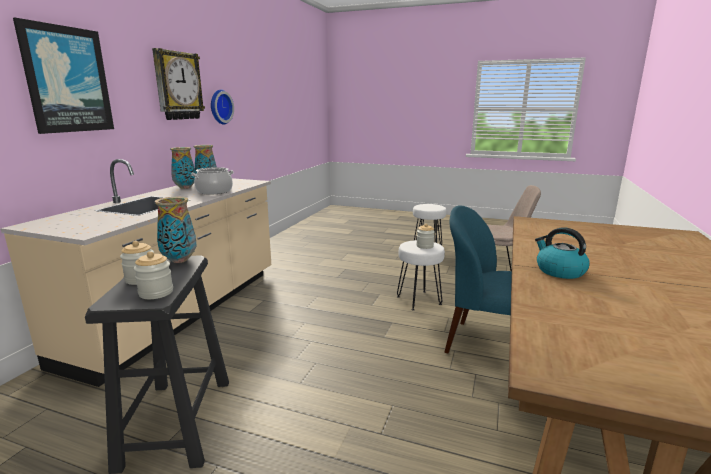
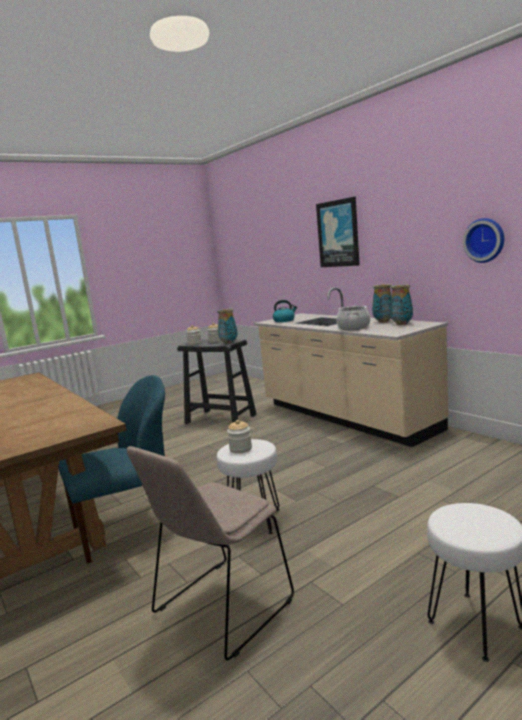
camera: 125 degrees right, 5 degrees down
(178, 86) = (423, 223): wall clock -> none
(559, 271) = (39, 398): kettle -> kettle (284, 320)

